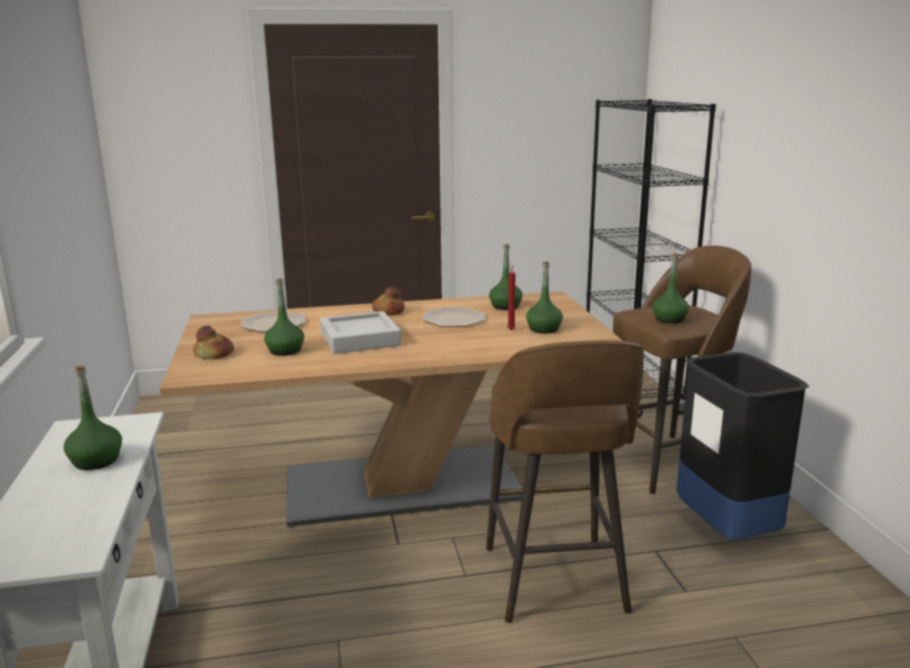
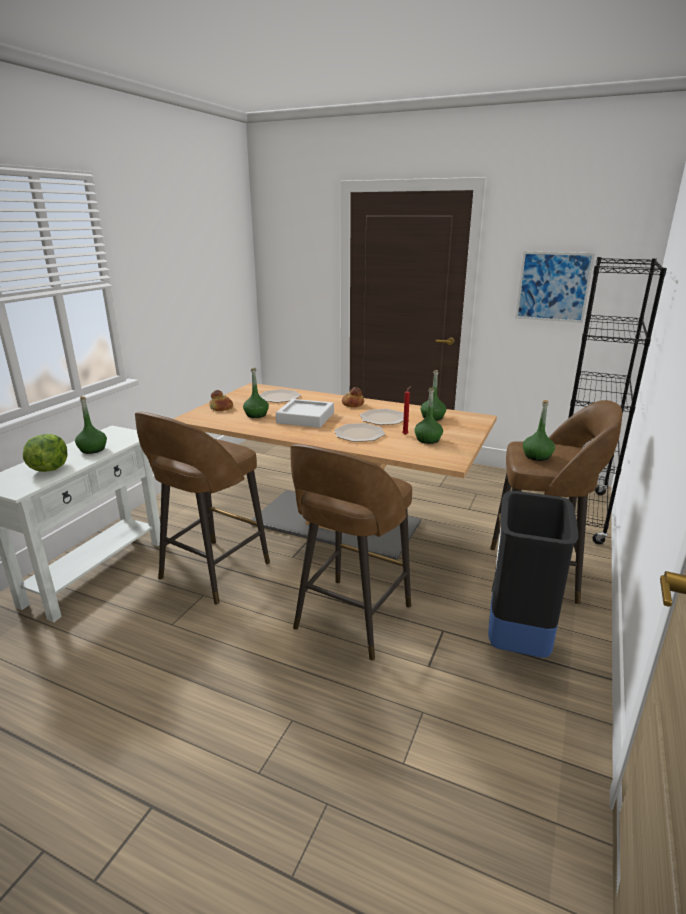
camera: 35 degrees right, 5 degrees up
(69, 509) = (49, 468): none -> lettuce
(312, 607) = (212, 572): none -> brown stool
(461, 341) = (360, 434): none -> plate
(542, 137) = (553, 287): none -> picture

